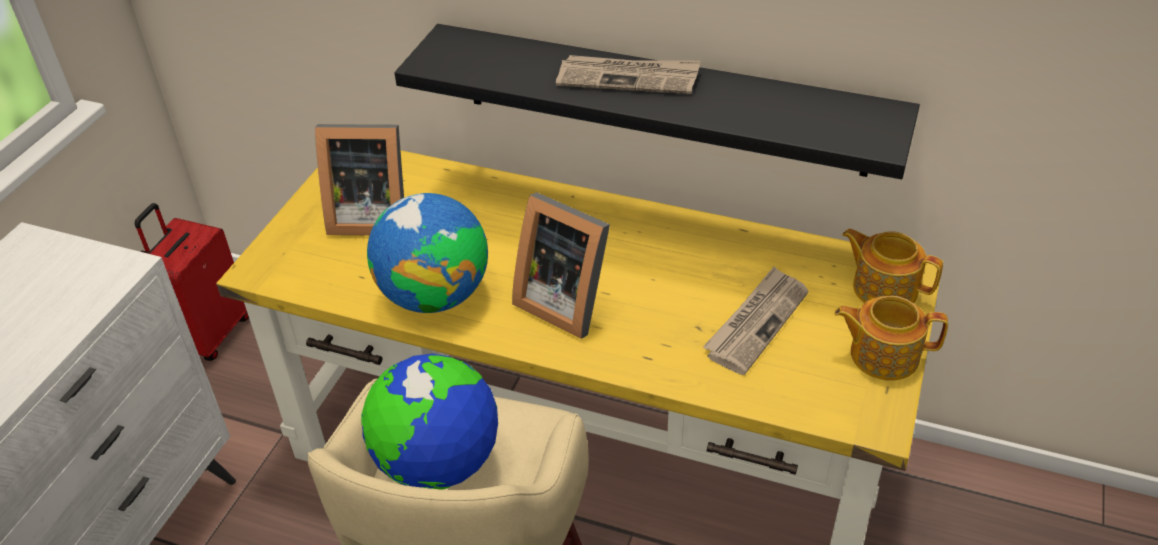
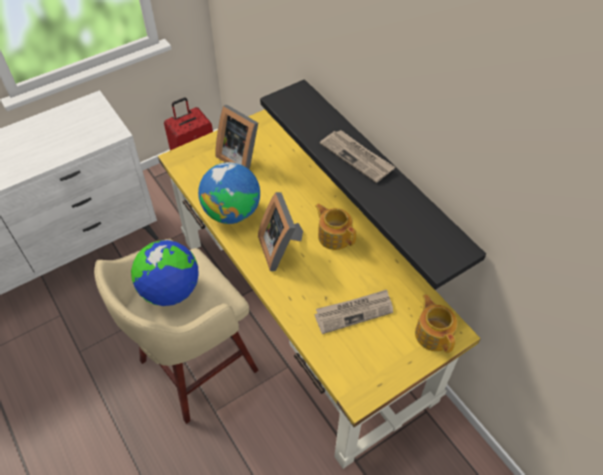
camera: 35 degrees right, 10 degrees up
(882, 354) = (396, 366): teapot -> teapot (334, 236)

